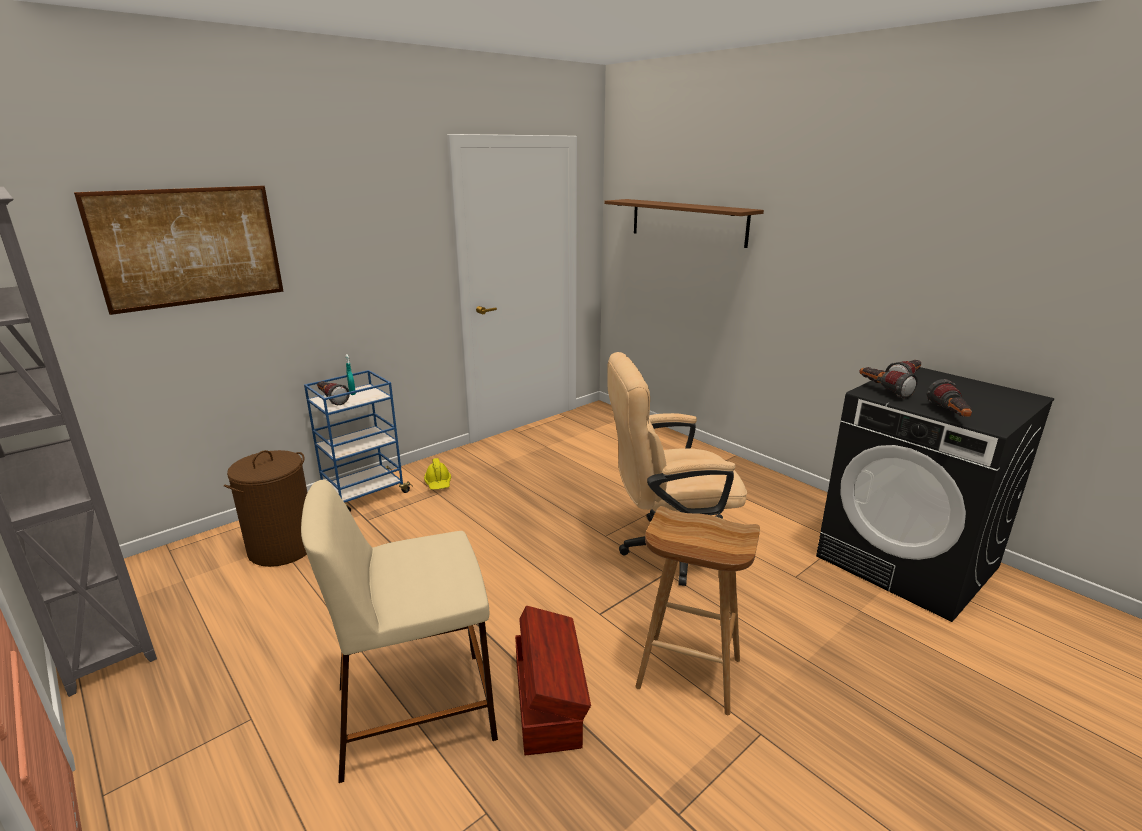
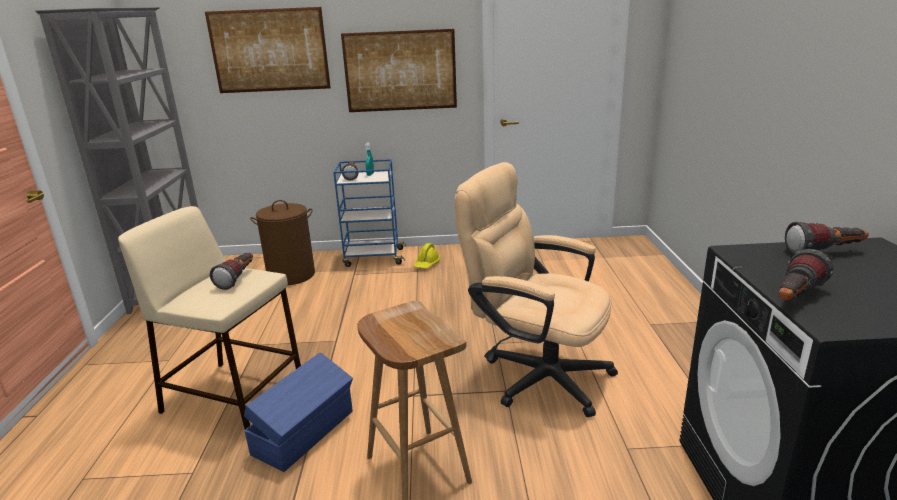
camera: 40 degrees right, 0 degrees up
(369, 263) = (400, 71): none -> picture
(548, 700) = (305, 432): brown storage box -> blue storage box
(687, 222) = (718, 42): brown shelf -> none
(882, 391) = (762, 254): flashlight -> flashlight (238, 278)

